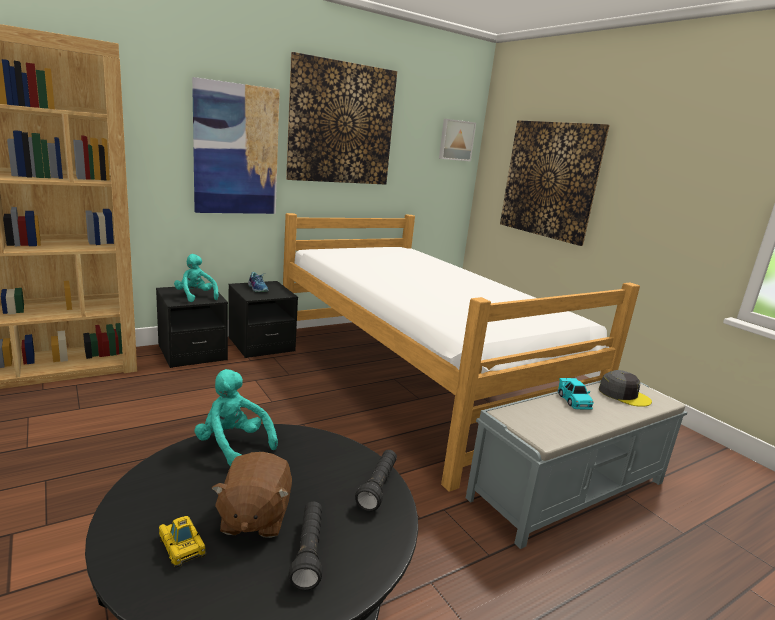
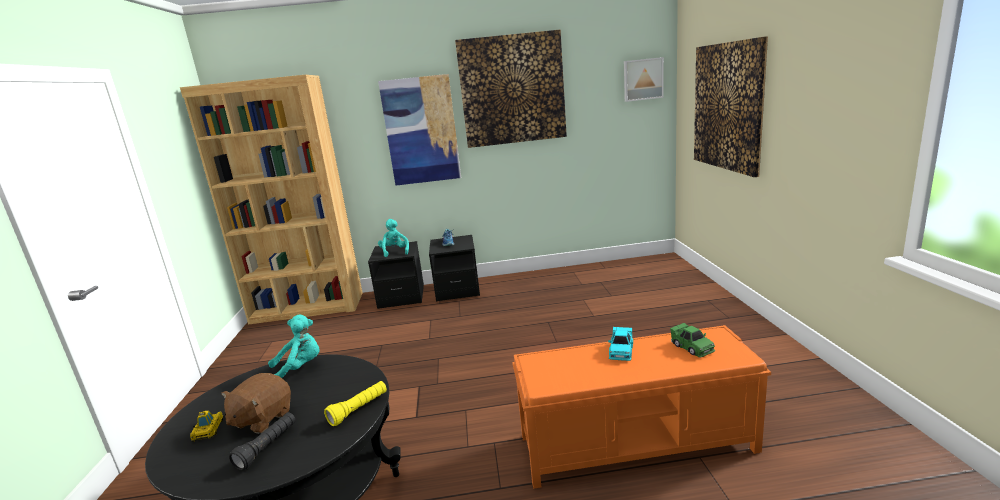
camera: 30 degrees right, 0 degrees up
(233, 445) = (300, 368): turquoise plush toy -> turquoise plush toy turned 90 degrees clockwise
(377, 487) = (359, 409): black flashlight -> yellow flashlight
(416, 377) = (571, 321): bed -> none
(570, 489) = (636, 443): grey bench -> orange bench
(623, 394) = (692, 347): grey cap -> green toy car

